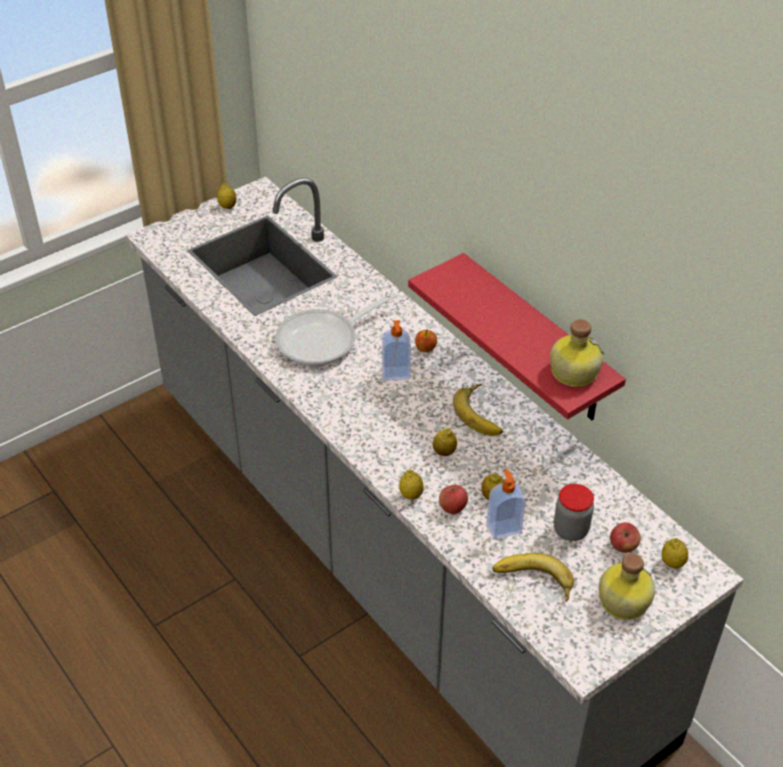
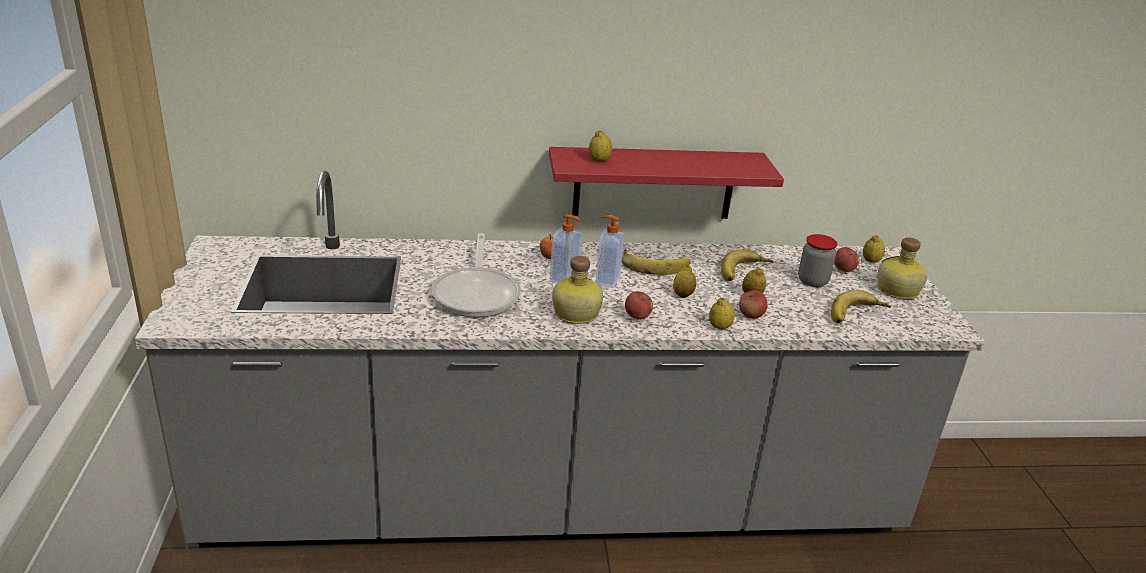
camera: 60 degrees left, 15 degrees down
(227, 206) = (204, 268): lemon -> lemon (599, 160)
(377, 440) = (637, 317): none -> apple
(503, 527) = (790, 304): soap dispenser -> soap dispenser (606, 280)
(535, 476) = (744, 272): none -> banana
(572, 371) = (739, 162): bottle -> bottle (574, 314)

